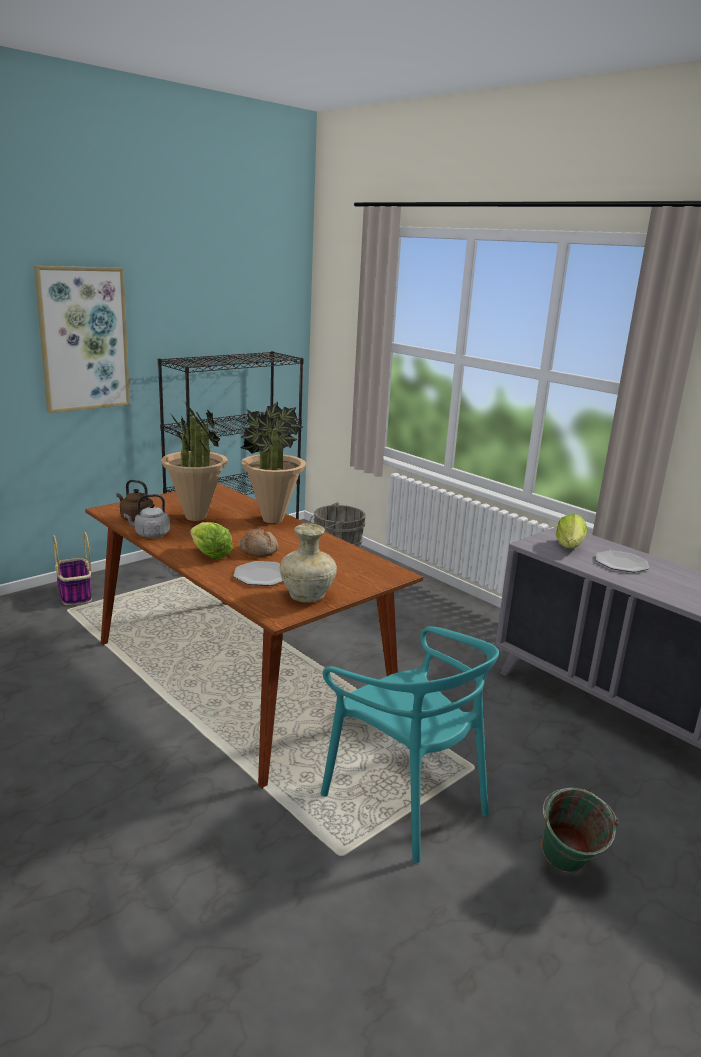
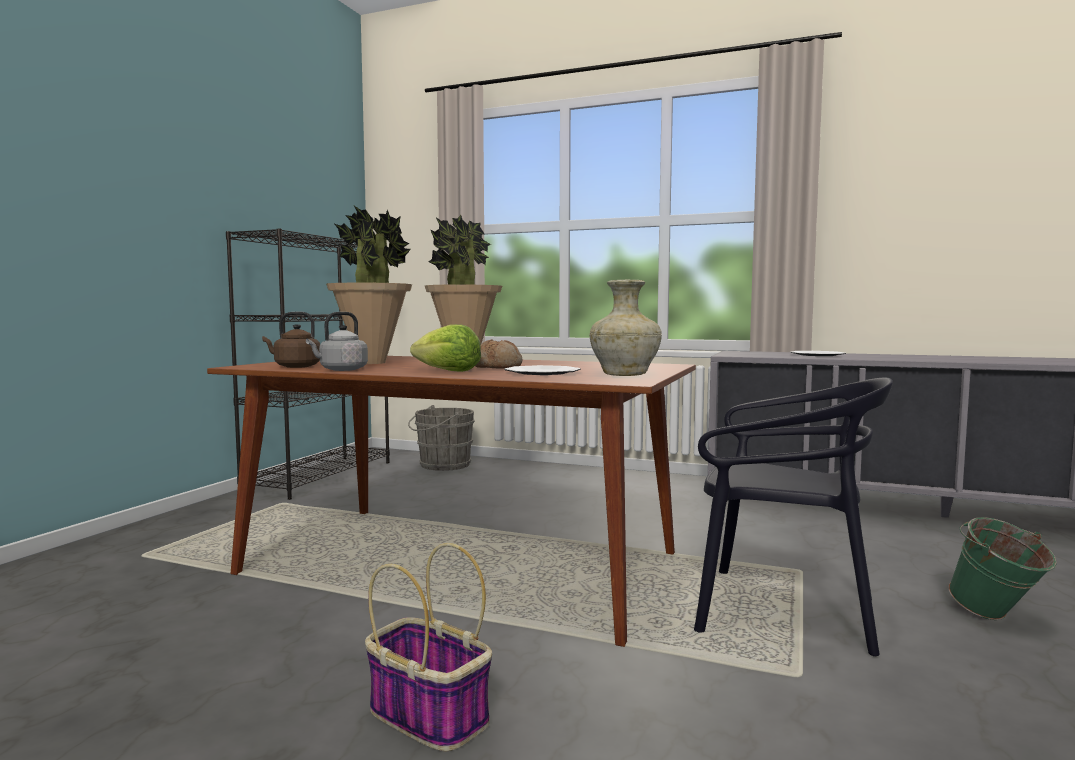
camera: 25 degrees left, 15 degrees down
(75, 594) = (138, 540): basket -> basket (426, 715)
(83, 339) = (136, 192): picture -> none
(406, 800) = (783, 611): turquoise chair -> black chair
(569, 546) = (759, 354): lettuce -> none

